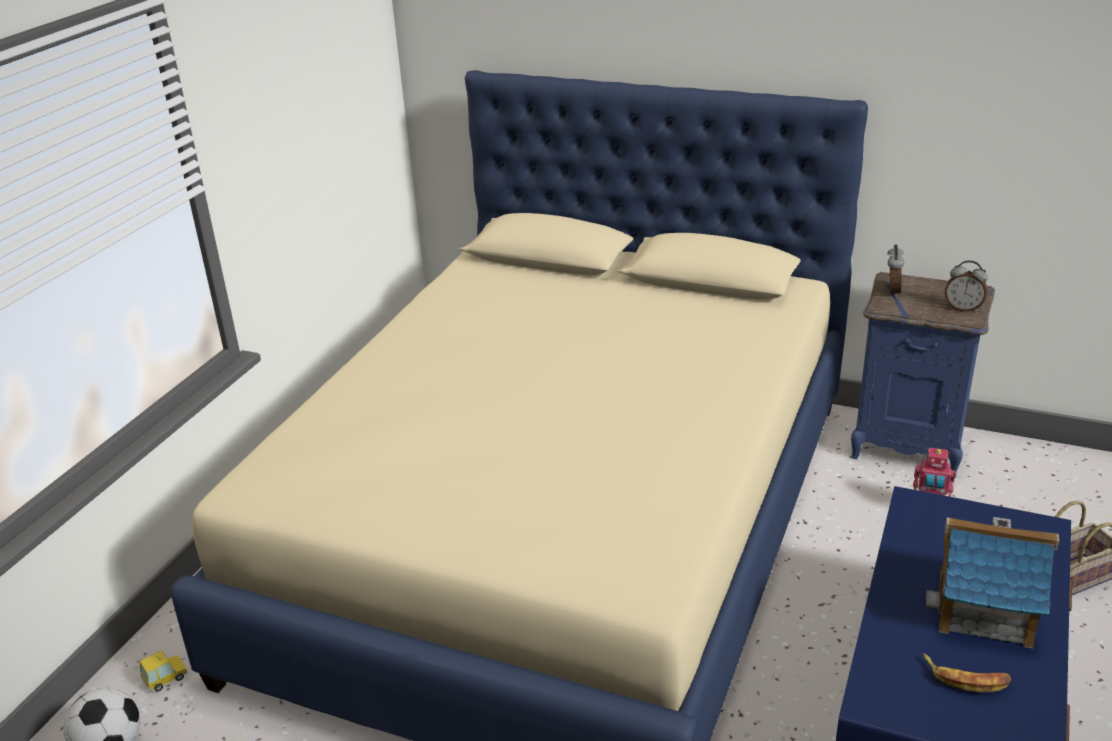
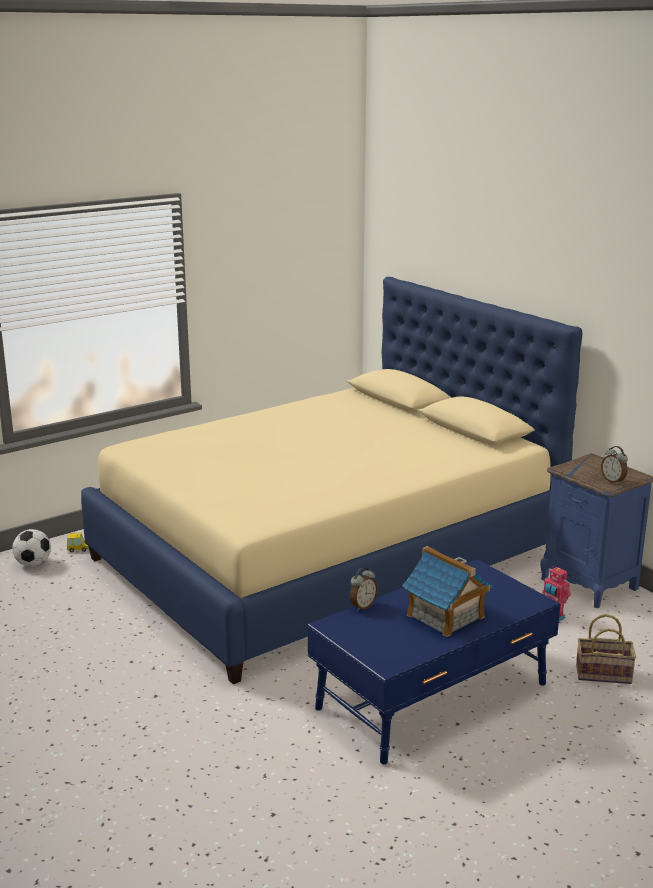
camera: 30 degrees right, 10 degrees down
(891, 291) = (581, 463): alarm clock -> alarm clock (362, 606)
(966, 678) = (392, 634): banana -> none

